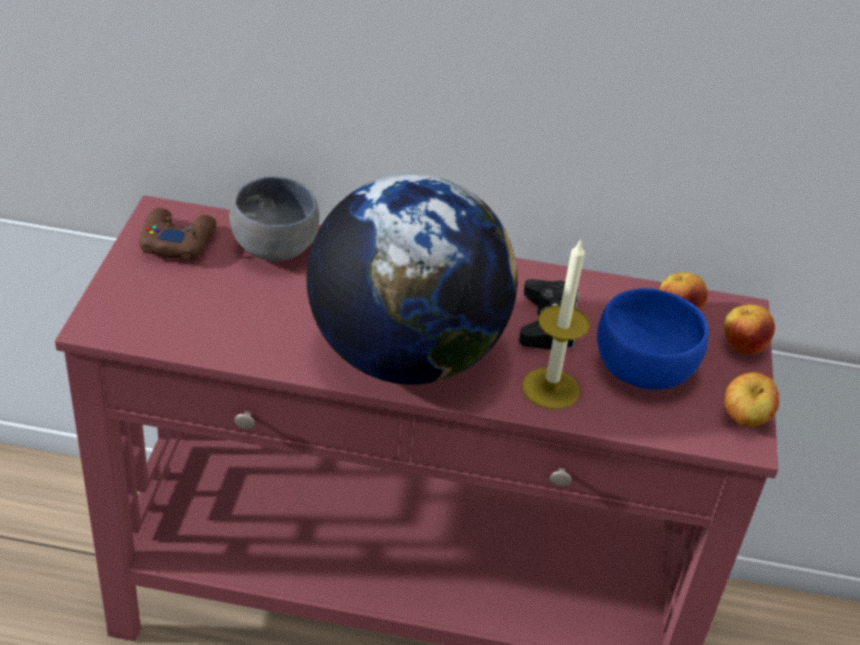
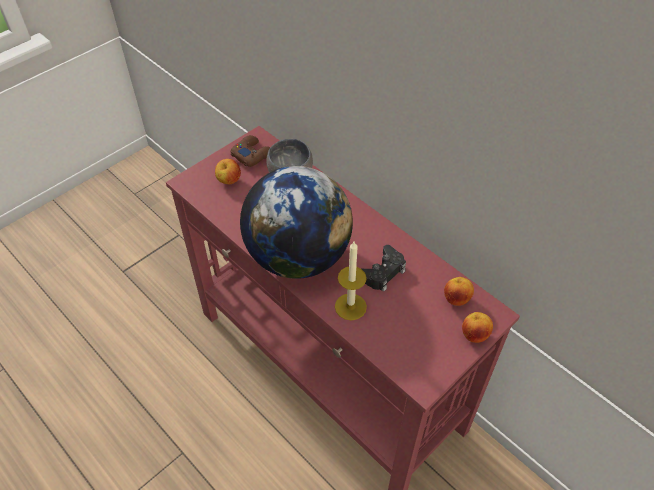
camera: 40 degrees right, 10 degrees up
(644, 369) = (408, 320): blue bowl -> none
(744, 420) = (434, 374): apple -> apple (229, 181)

